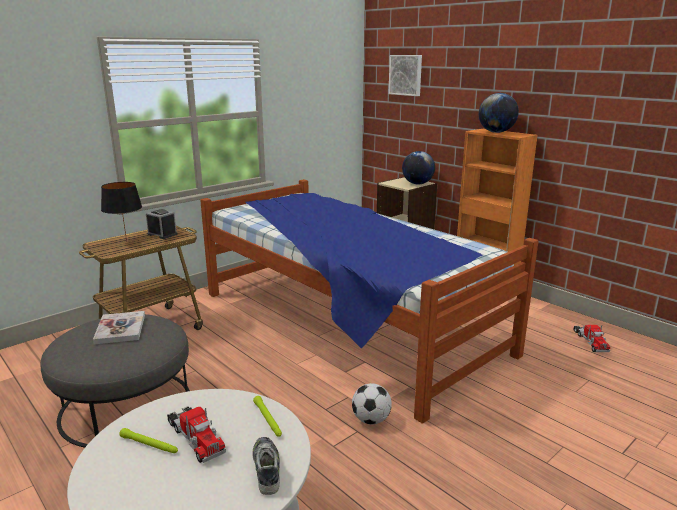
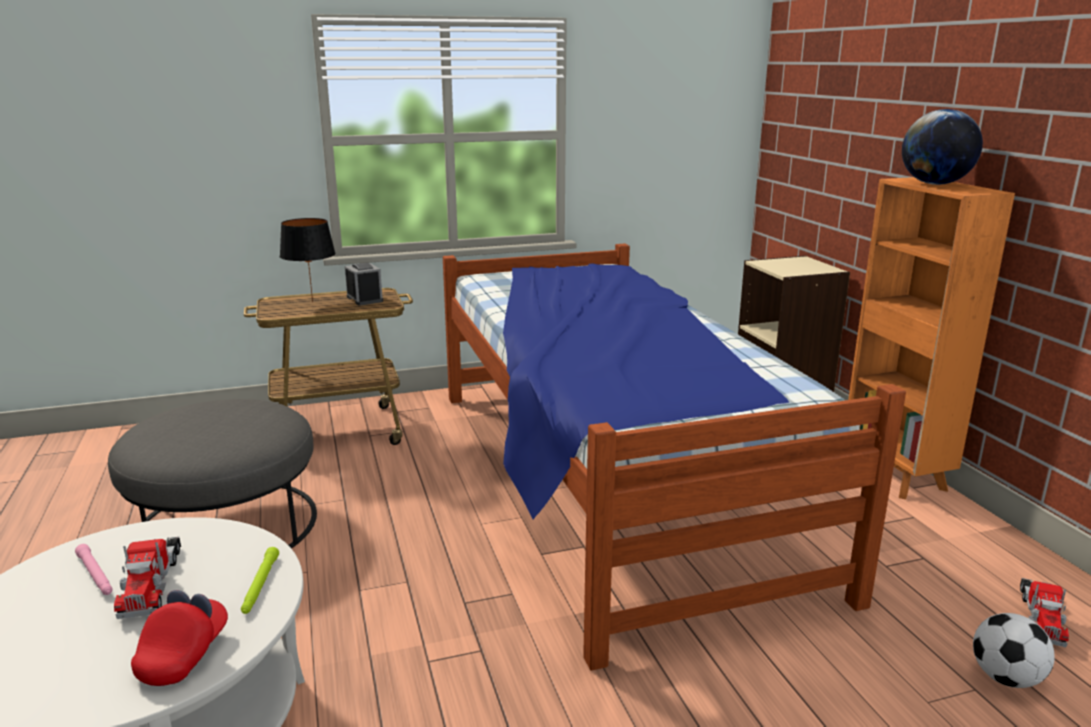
camera: 25 degrees right, 0 degrees up
(120, 329) = (226, 417): book -> none
(149, 445) = (96, 575): green flashlight -> pink flashlight
(267, 469) = (184, 655): shoe -> red cap
(371, 420) = (516, 639): football -> football (1006, 678)
(406, 75) = (822, 78): picture -> none
(417, 184) = (811, 269): globe -> none

